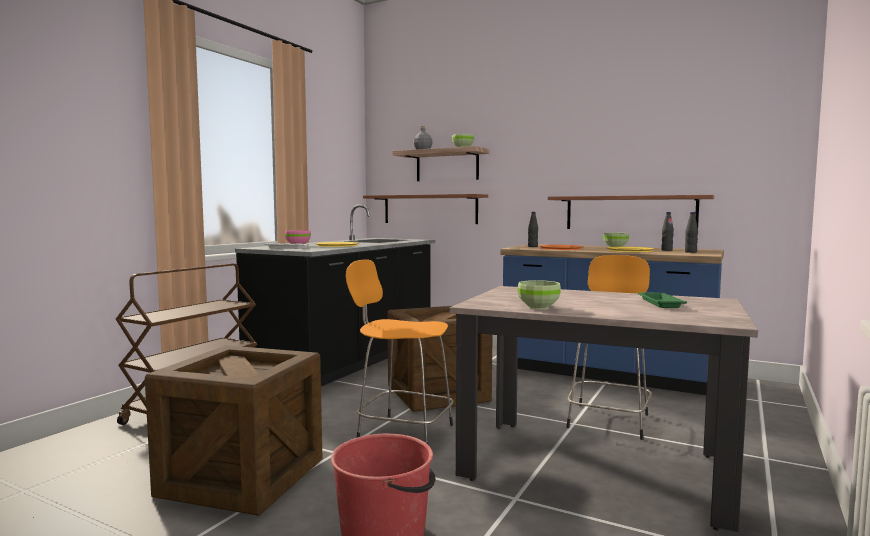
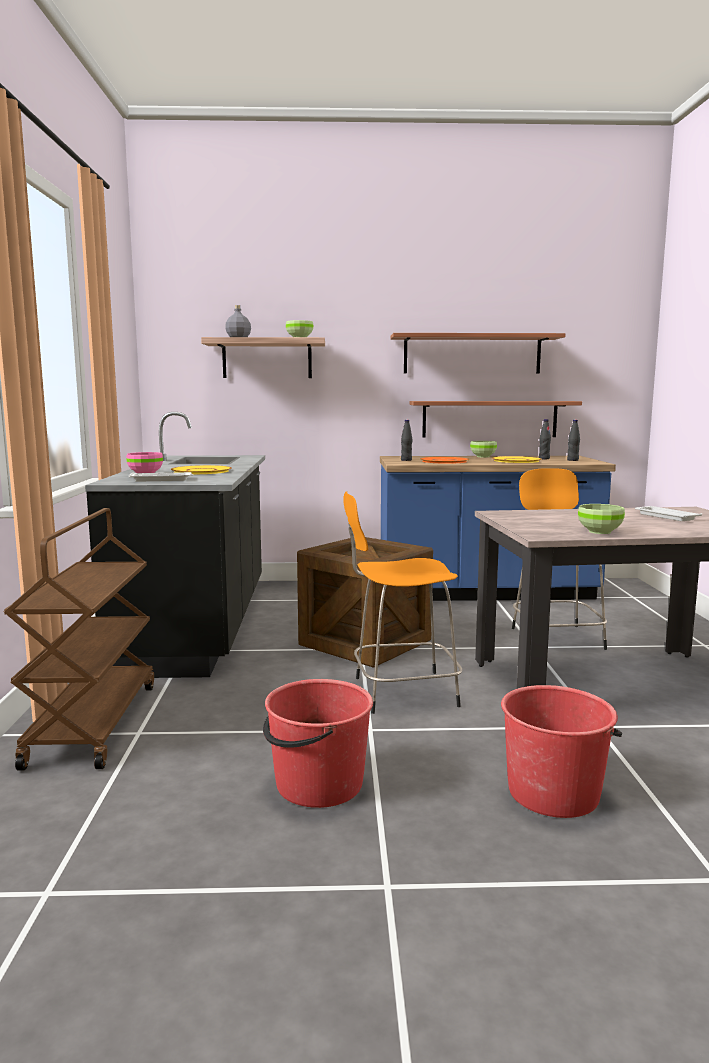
camera: 30 degrees left, 5 degrees up
(242, 477) = (317, 785): crate -> red bucket
(429, 209) = (243, 415): shelf -> shelf (472, 354)
(660, 303) = (665, 516): green tray -> white tray

